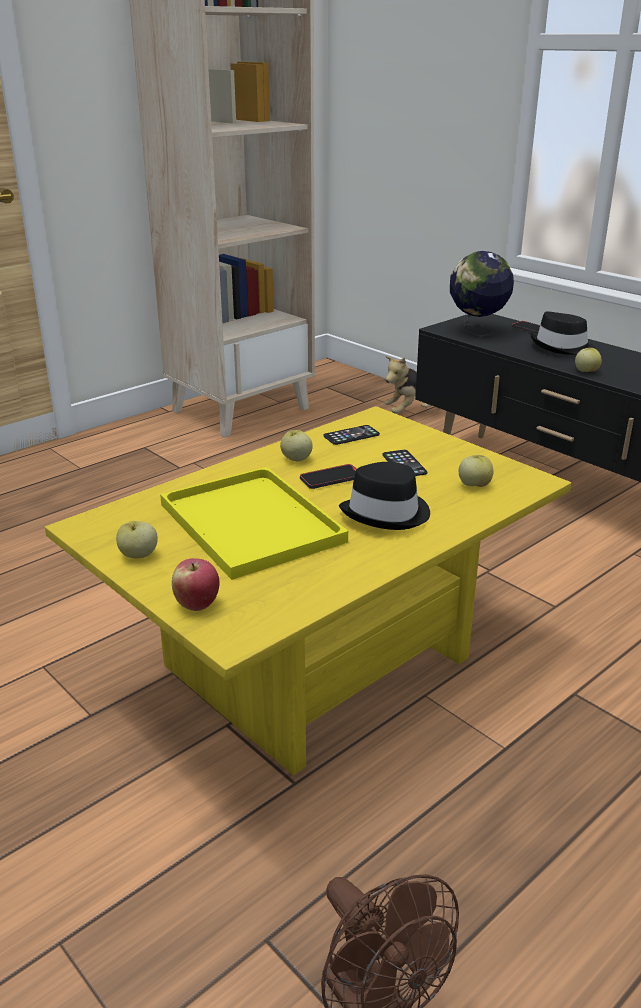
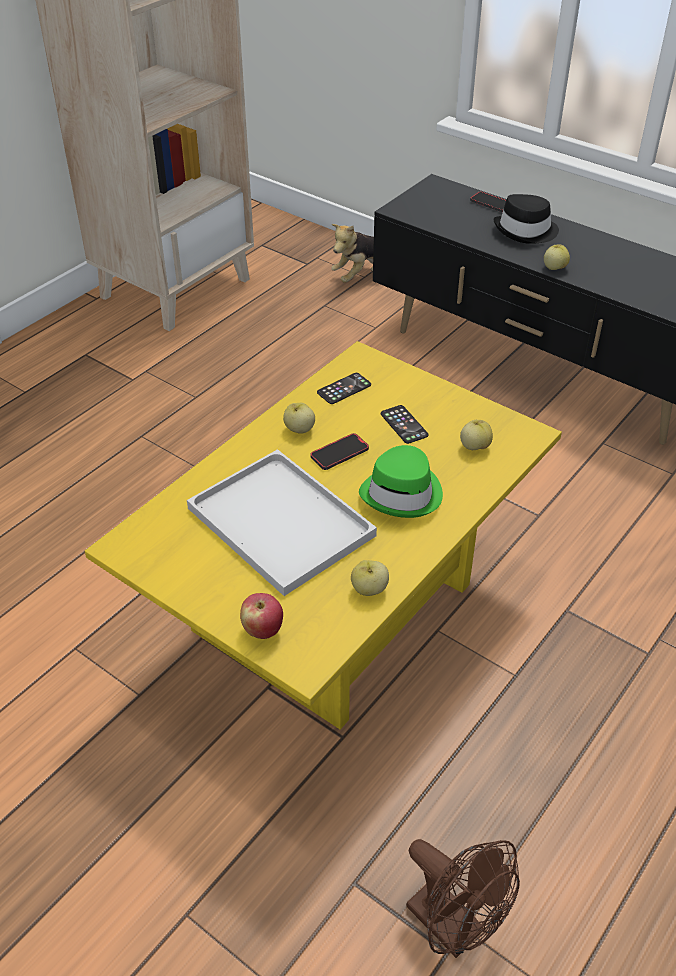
camera: 10 degrees left, 15 degrees up
(138, 555) = (188, 577): apple -> apple (369, 589)
(254, 524) = (284, 523): yellow tray -> white tray
(387, 513) = (403, 493): black hat -> green hat
(477, 332) = (435, 212): globe -> none

